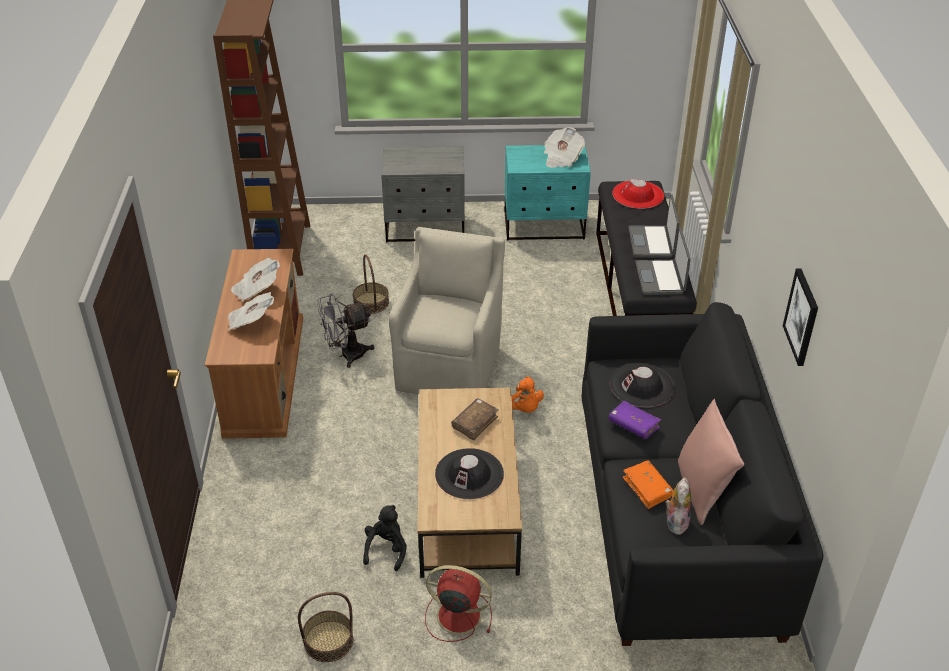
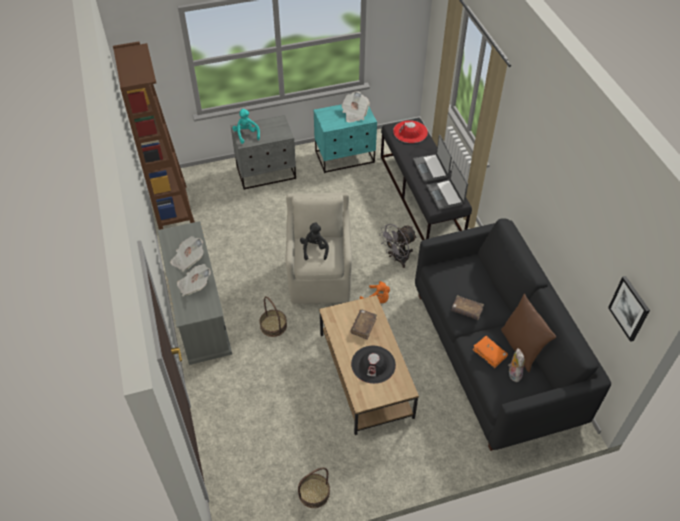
camera: 15 degrees left, 10 degrees up
(263, 373) = (198, 309): brown tv stand -> grey tv stand
(346, 355) = (249, 283): grey fan -> grey fan (397, 259)
(371, 303) = (251, 239): basket -> basket (273, 325)
(386, 549) = (327, 420): black plush toy -> black plush toy (314, 249)
(400, 160) = (246, 134): none -> turquoise plush toy
(457, 615) = (386, 455): red fan -> none
(633, 425) = (466, 310): purple book -> brown book
(642, 385) = (462, 280): black hat -> none
(702, 490) = (521, 347): pink pillow -> brown pillow
(802, 317) = (571, 233): picture -> picture (629, 308)

